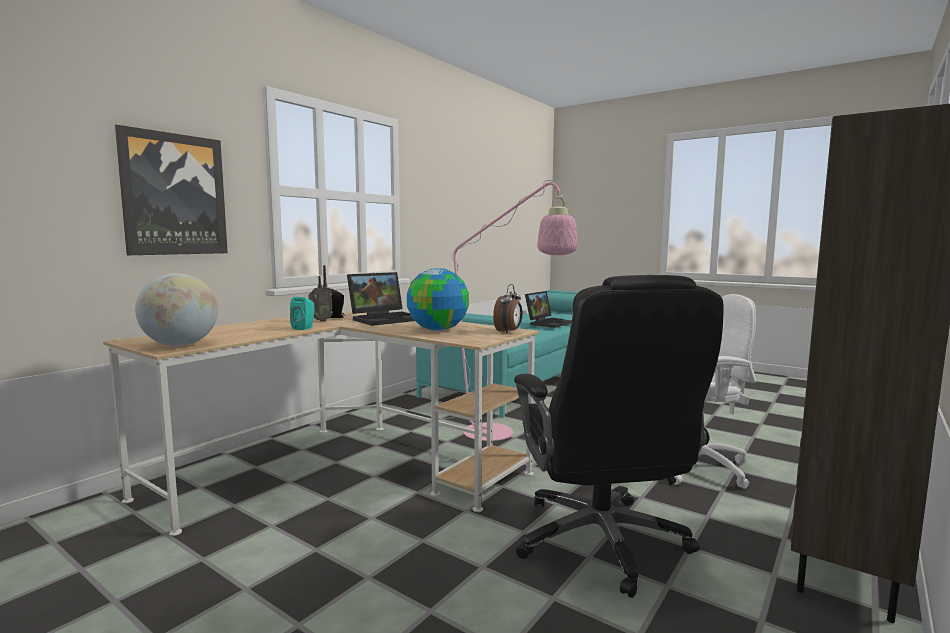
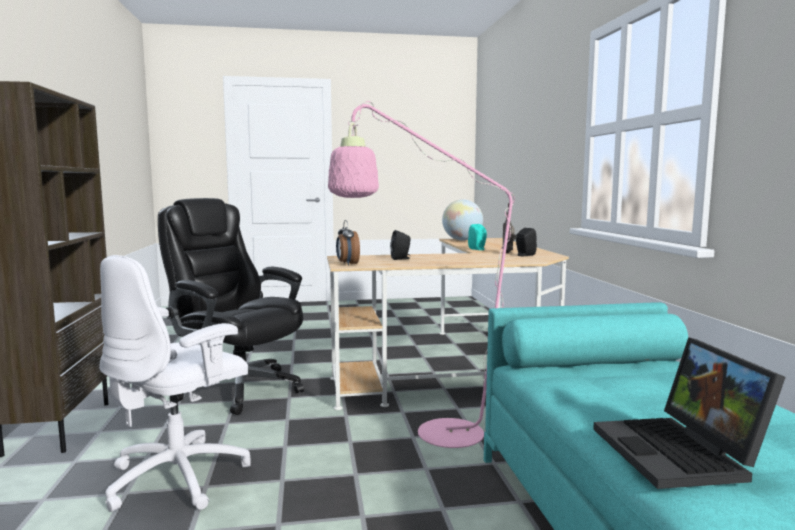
camera: 135 degrees right, 0 degrees up
(174, 194) = (548, 148): picture -> none
(385, 319) = (484, 259): laptop -> none
(438, 329) = (401, 258): globe -> black speaker

